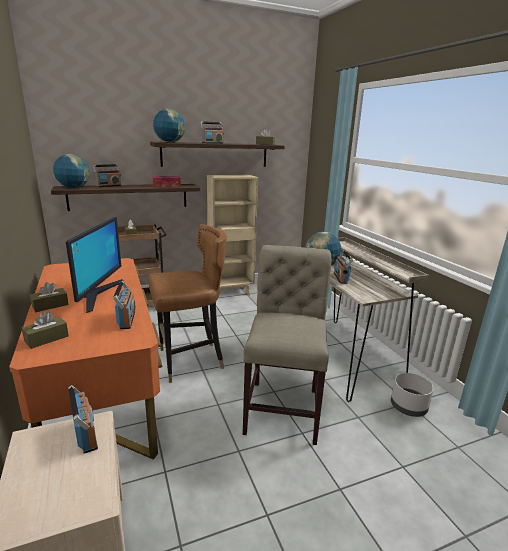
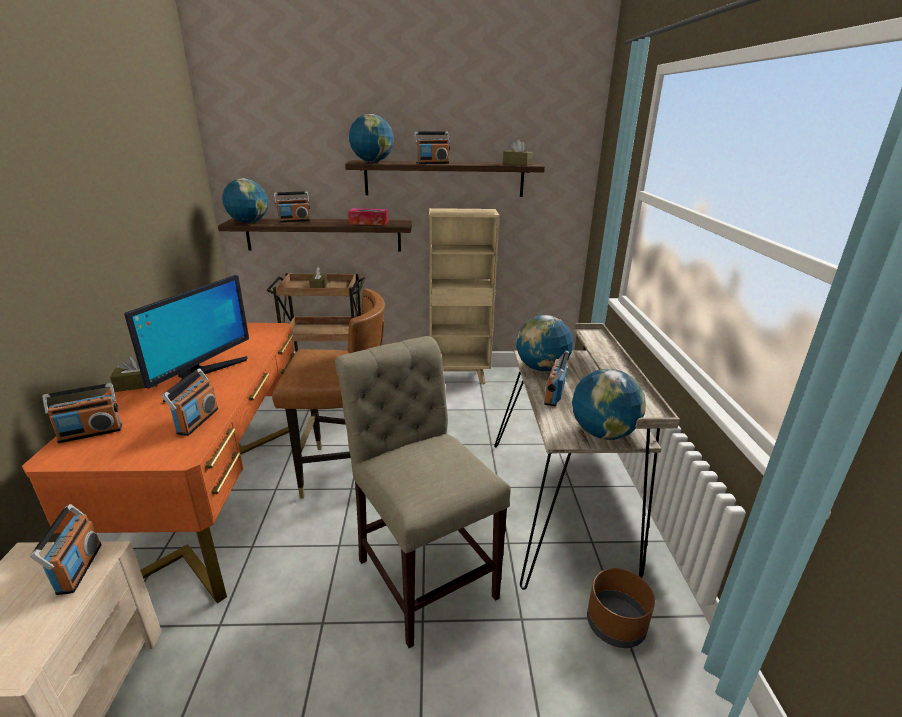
camera: 20 degrees right, 5 degrees up
(46, 338) = (91, 433): brown tissue box -> radio
(283, 406) = (422, 571): beige chair -> beige chair turned 60 degrees counterclockwise
(383, 292) = (603, 433): none -> globe
(409, 407) = (616, 625): grey planter -> brown planter

